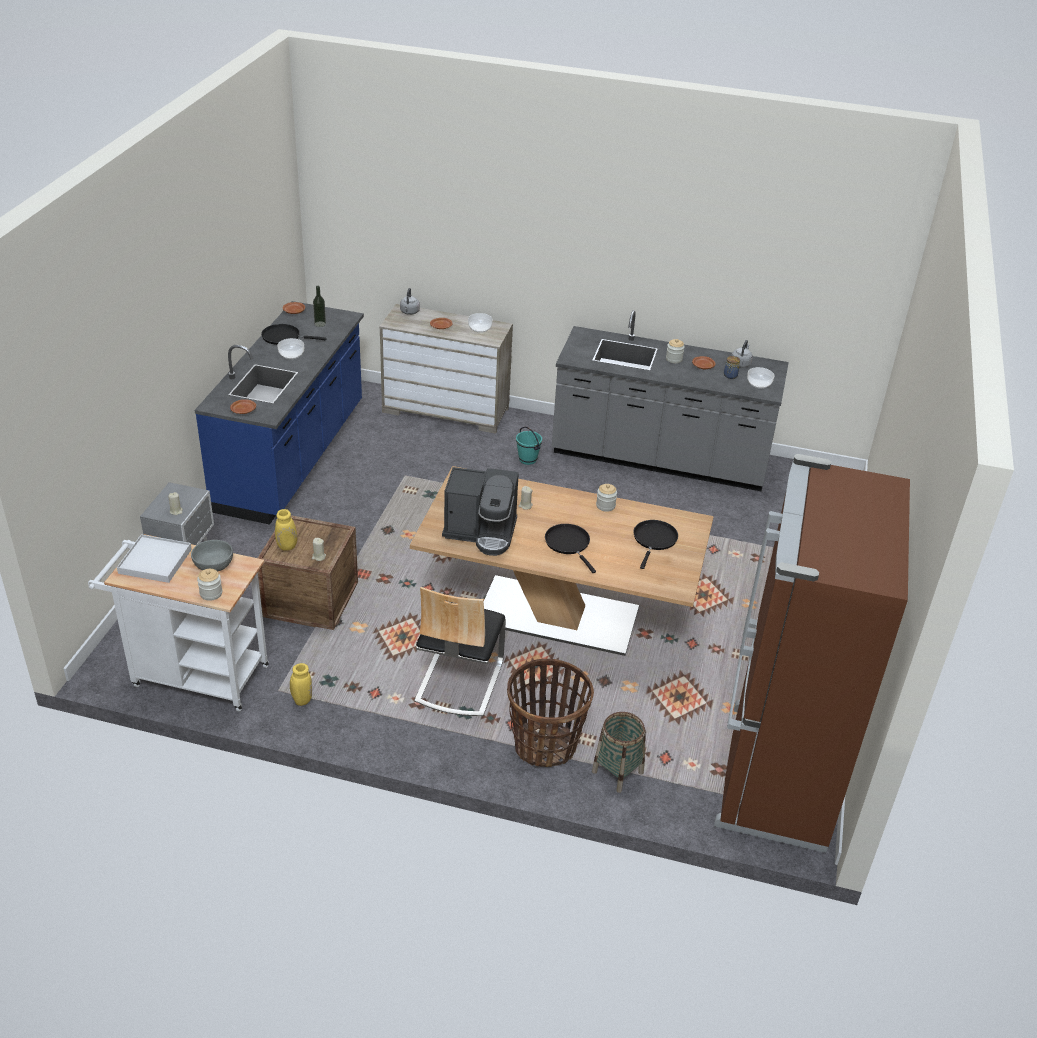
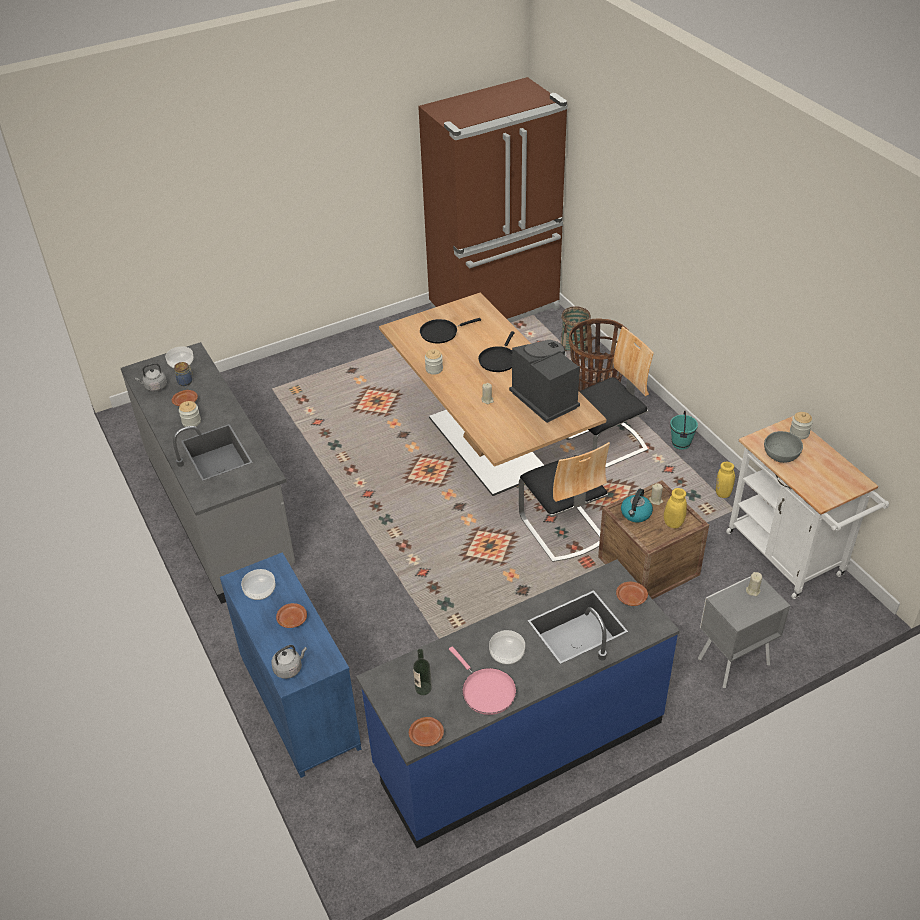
camera: 130 degrees left, 5 degrees up
(155, 561) = (826, 481): white tray -> none
(284, 337) = (486, 690): black frying pan -> pink frying pan
(324, 538) = (636, 514): none -> kettle
(409, 587) = (562, 529): none -> chair
(446, 410) = (298, 703): beige dresser -> blue dresser
(527, 460) = (317, 585): turquoise bucket -> turquoise bucket (681, 443)

